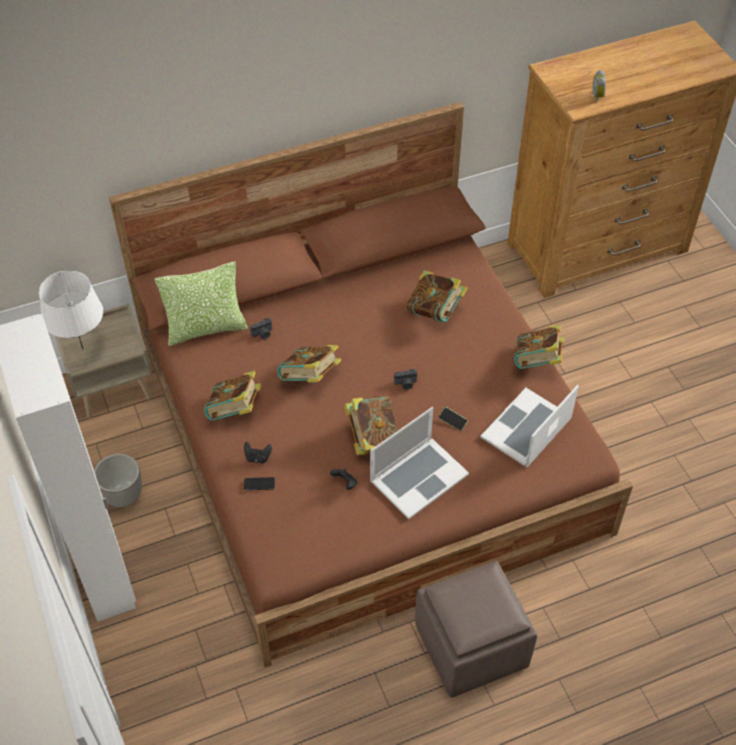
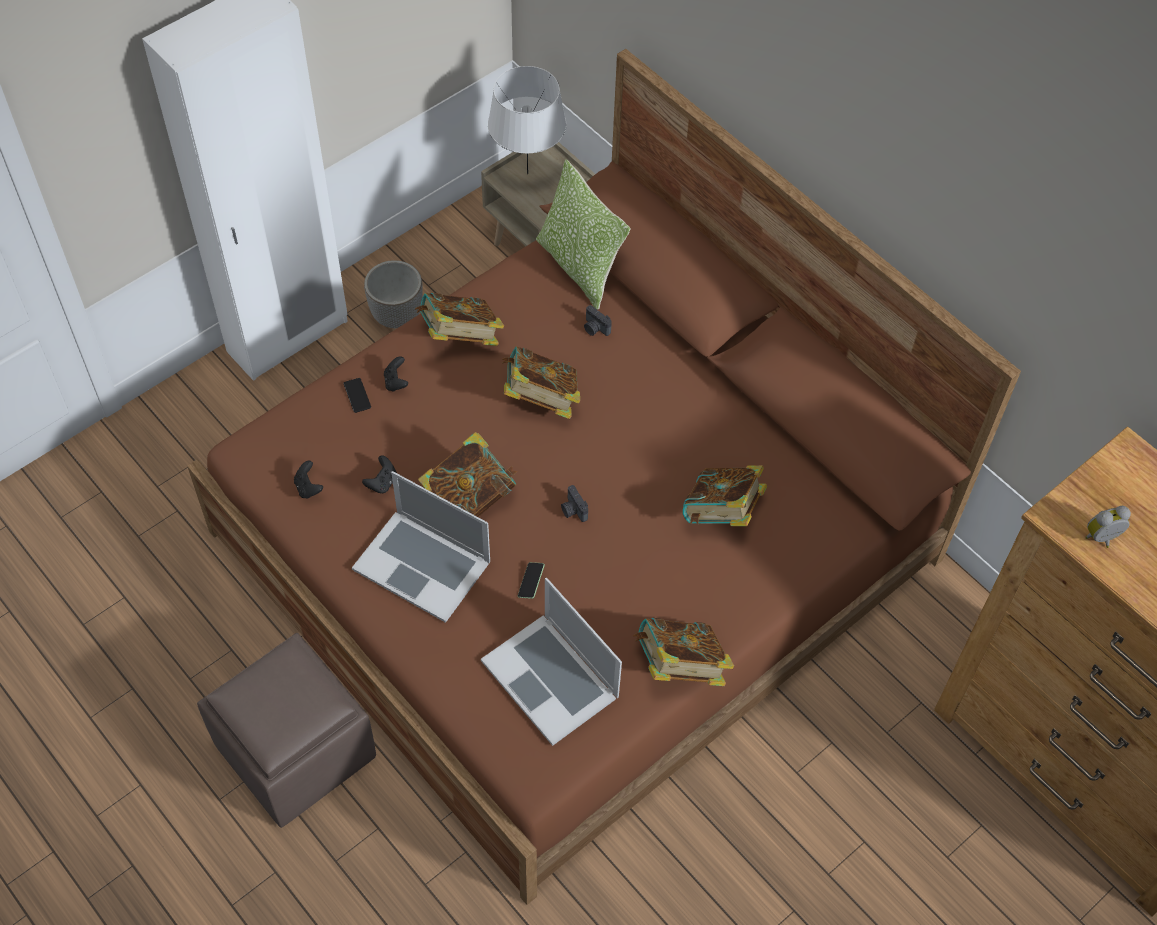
camera: 70 degrees right, 5 degrees up
(329, 531) = (308, 487): none -> black game controller
(527, 428) = (550, 678): laptop -> laptop turned 150 degrees counterclockwise

